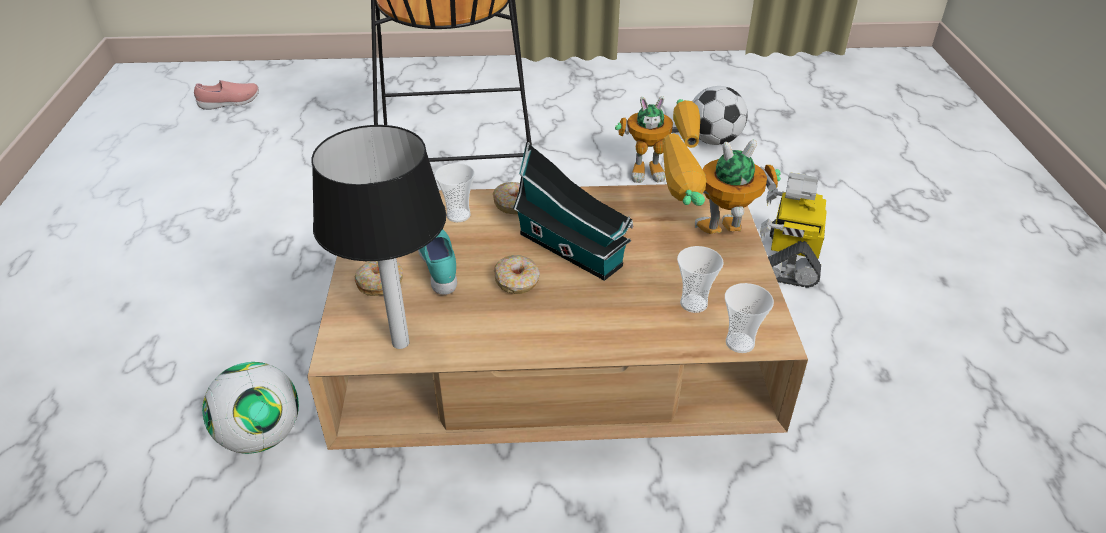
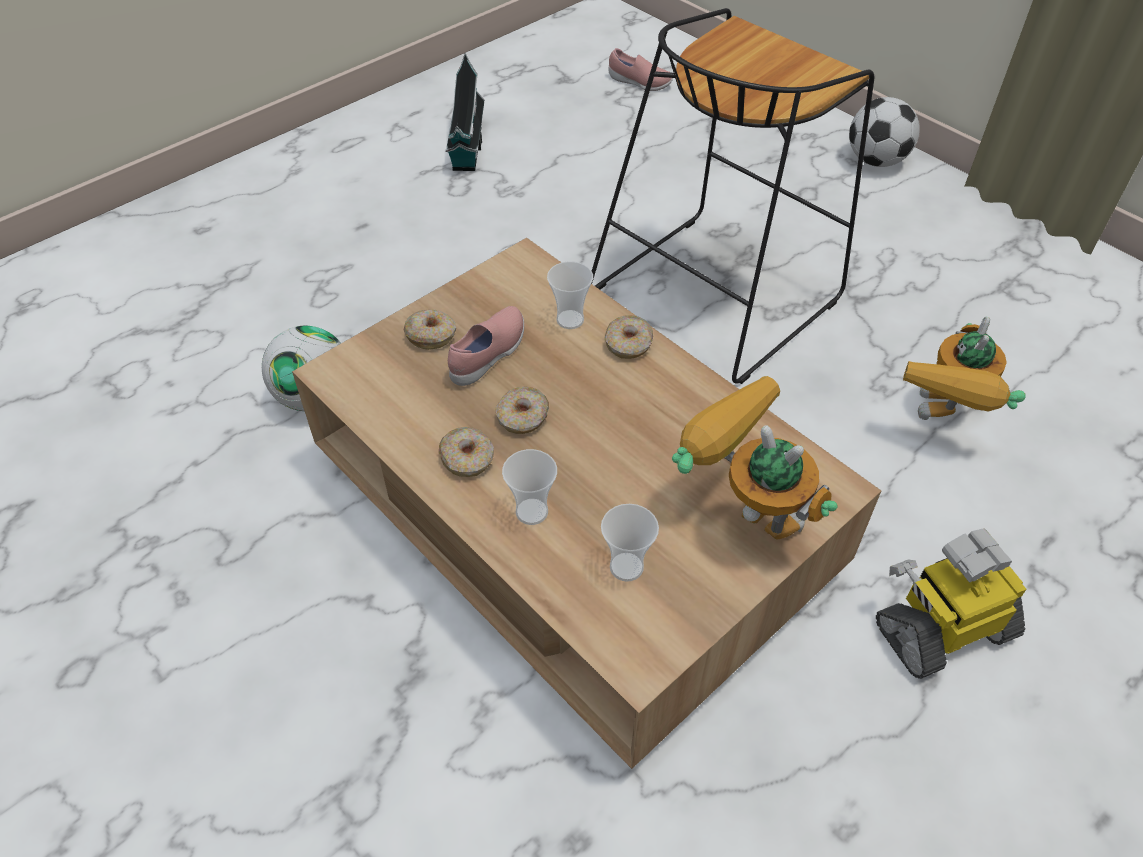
camera: 50 degrees right, 10 degrees up
(402, 342) = (376, 397): table lamp -> none
(439, 266) = (489, 355): turquoise shoe -> pink shoe
(521, 326) = (468, 459): none -> donut
(573, 252) = (606, 429): toy house -> toy house (467, 148)
(660, 172) = (943, 422): toy robot -> toy robot turned 60 degrees clockwise
(714, 140) = (1069, 432): football -> football (876, 161)
(740, 343) = (604, 638): cup -> cup (532, 511)

